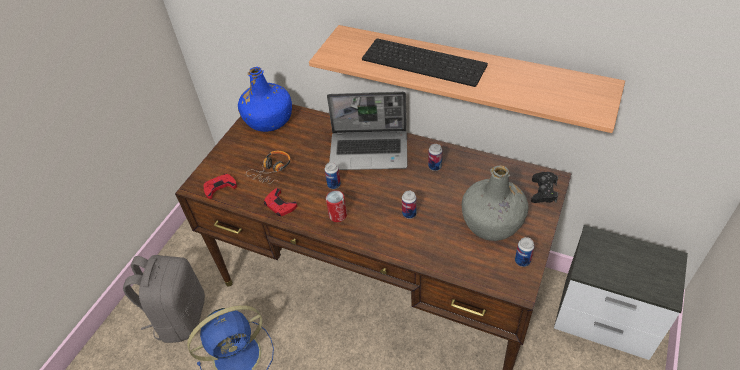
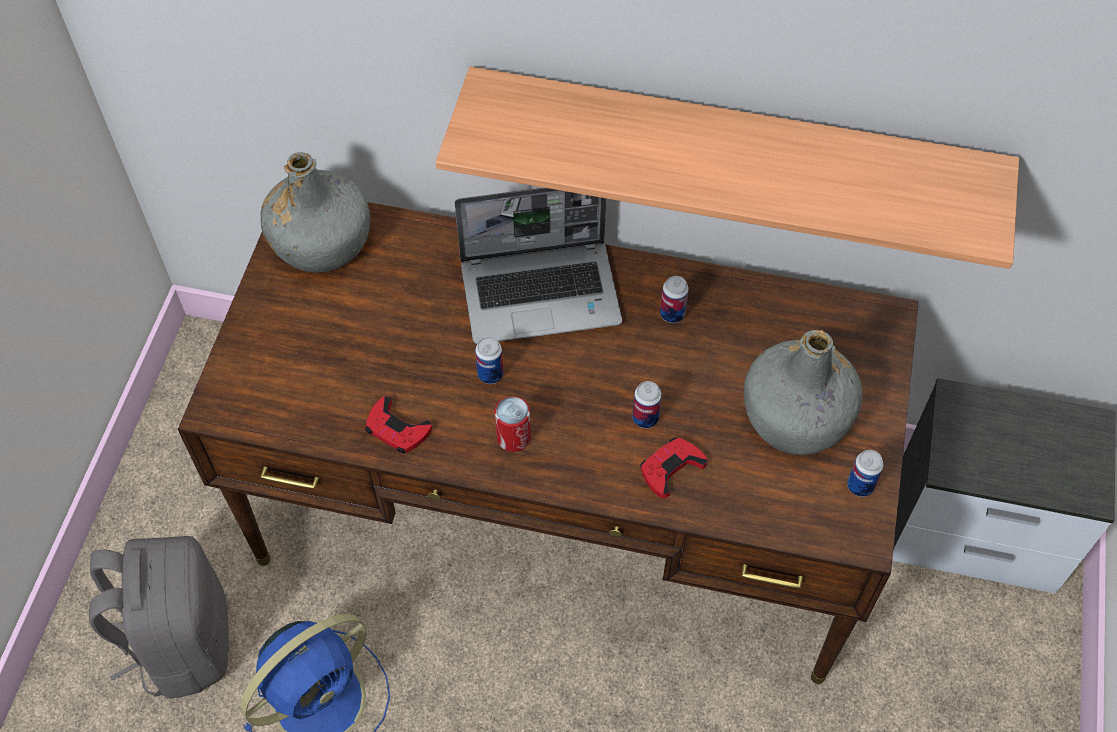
camera: 15 degrees left, 10 degrees up
(220, 187) = (266, 405): red game controller -> red game controller (671, 468)
(269, 119) = (321, 241): blue bottle -> grey bottle
(272, 170) = (361, 357): headphones -> none
(425, 61) = (660, 144): keyboard -> none
(543, 191) = (876, 343): black game controller -> none

